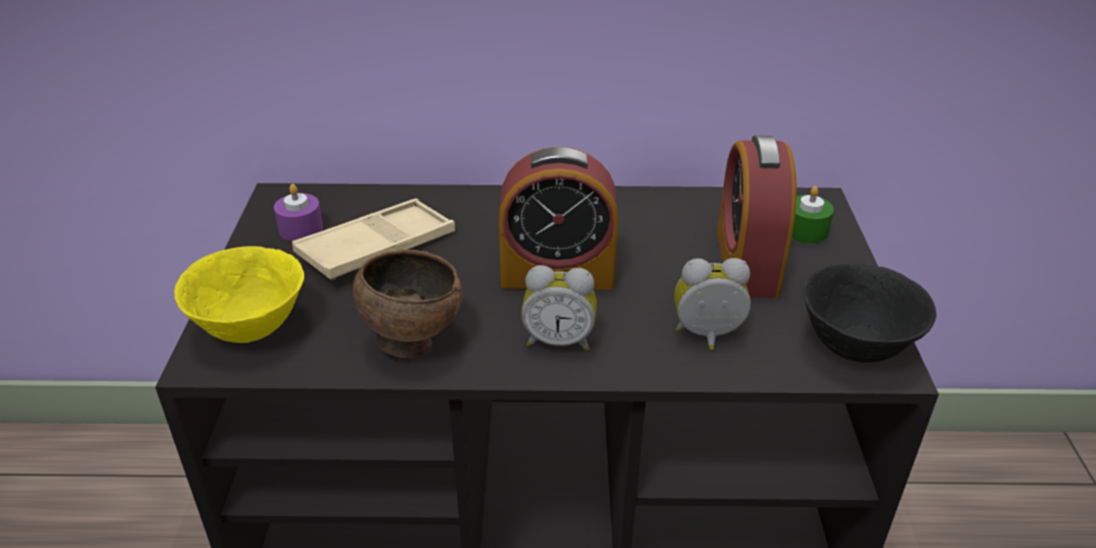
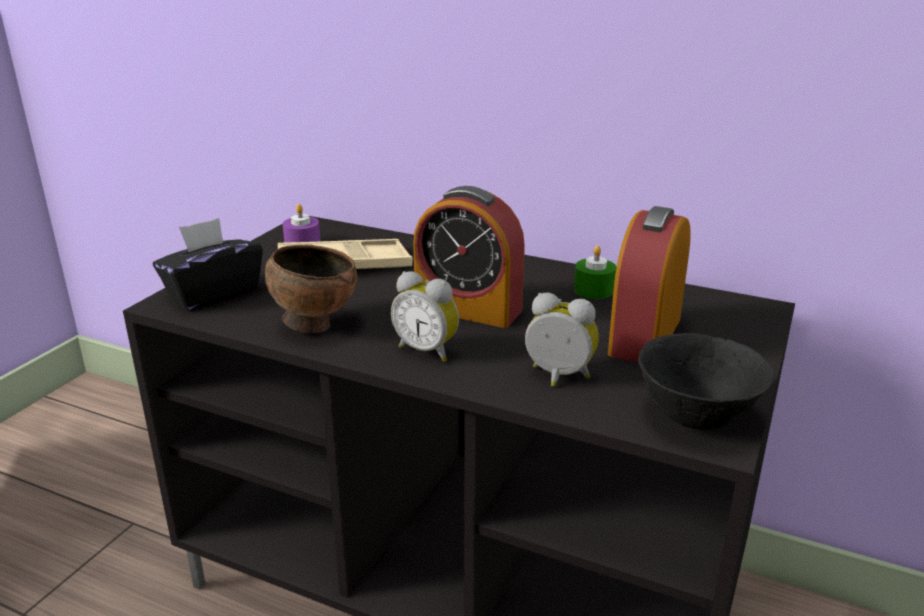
camera: 25 degrees right, 10 degrees down
(251, 329) = (213, 293): yellow bowl -> black tissue box
(806, 231) = (727, 326): green candle -> green candle (594, 290)

